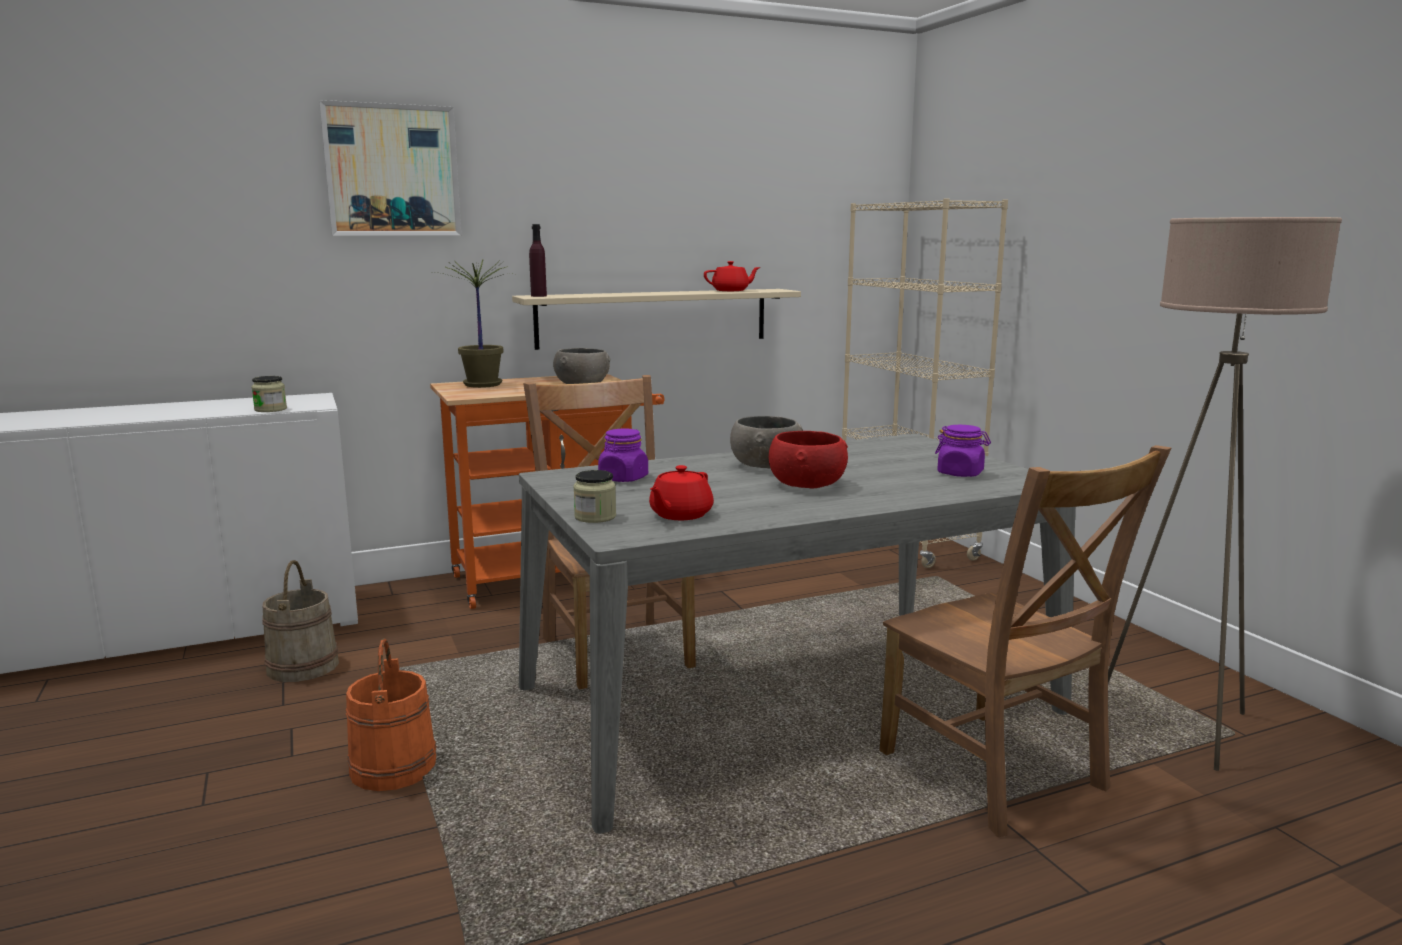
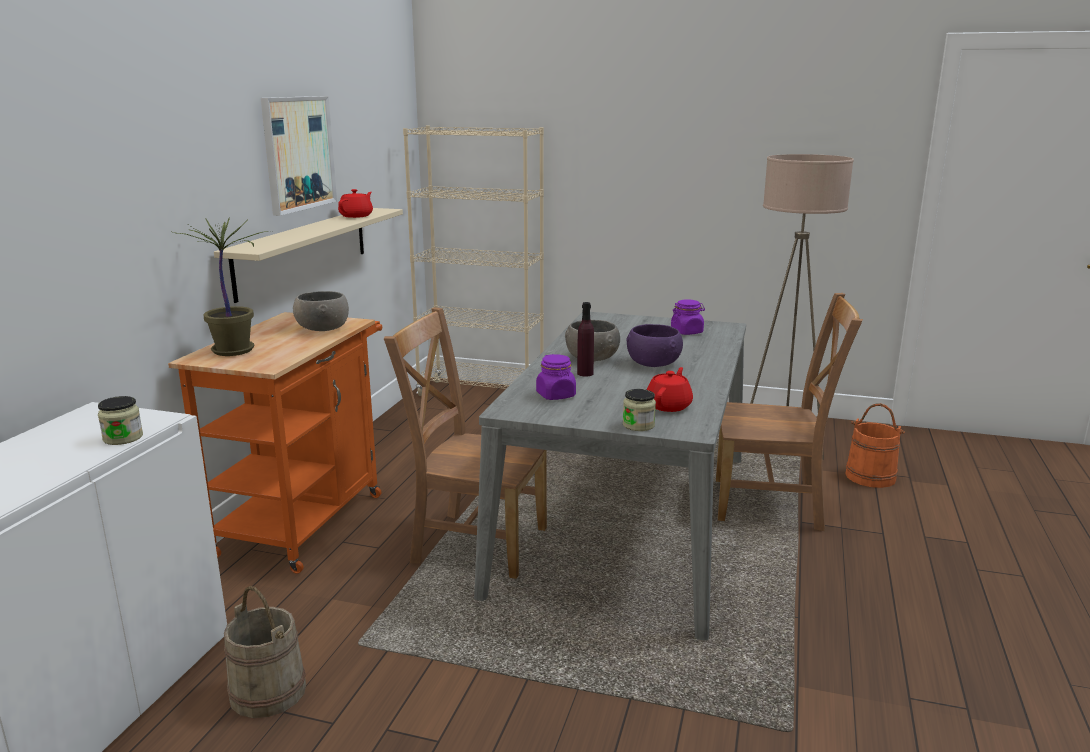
camera: 50 degrees left, 5 degrees up
(392, 171) = (106, 128): picture -> picture (298, 153)
(394, 767) = (524, 694): orange bucket -> orange bucket (870, 476)
(538, 296) = (251, 248): purple bottle -> purple bottle (585, 373)
(680, 515) = (669, 406): red teapot -> red teapot turned 135 degrees counterclockwise
(806, 484) = (653, 363): red bowl -> purple bowl

